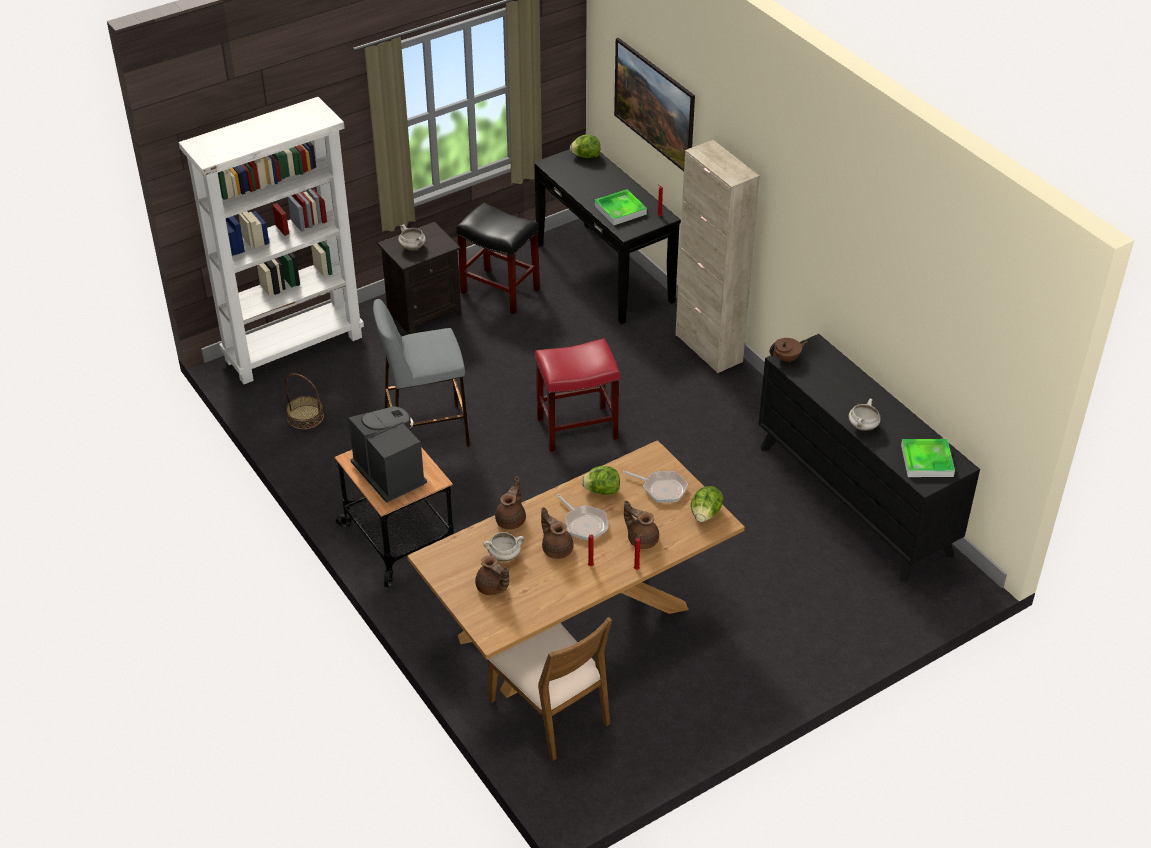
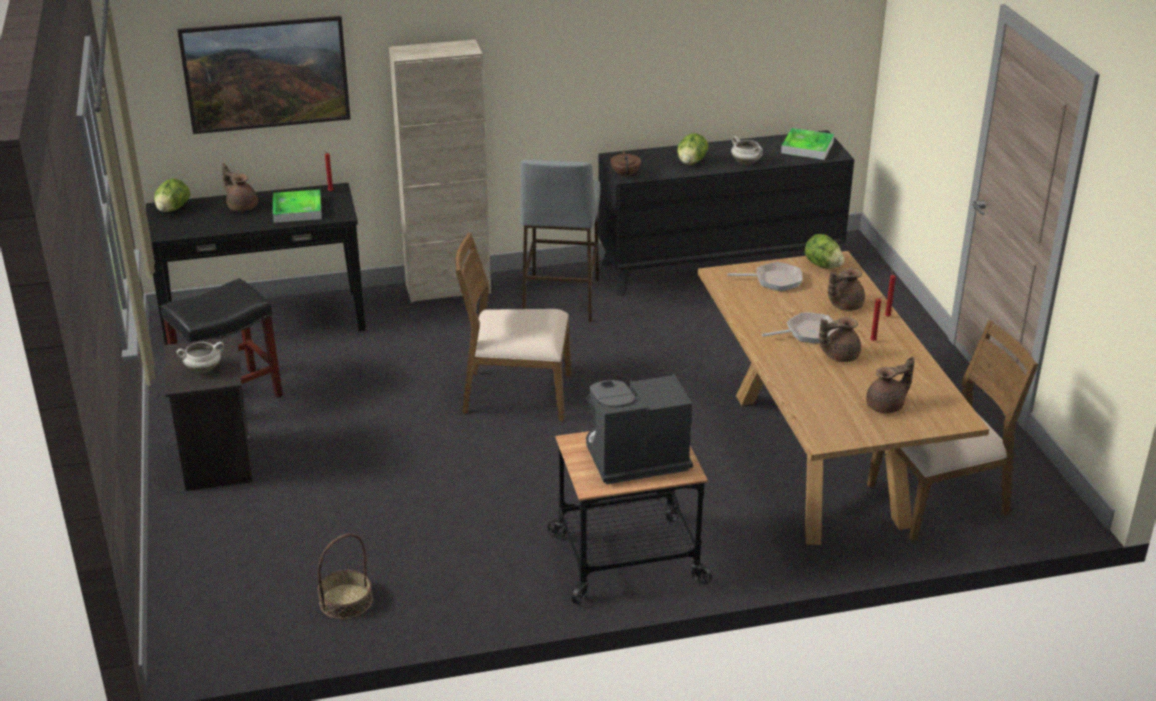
camera: 70 degrees left, 10 degrees down
(294, 348) = (190, 587): white bookcase -> none
(425, 432) = (447, 503): grey stool -> grey stool (561, 299)
(504, 555) = (838, 389): white cooking pot -> none
(511, 520) = (782, 375): brown teapot -> brown teapot (242, 206)
(577, 428) = (516, 394): red stool -> brown chair
(601, 491) = (761, 313): lettuce -> lettuce (691, 162)
(661, 488) = (774, 280): frying pan -> frying pan turned 45 degrees clockwise

